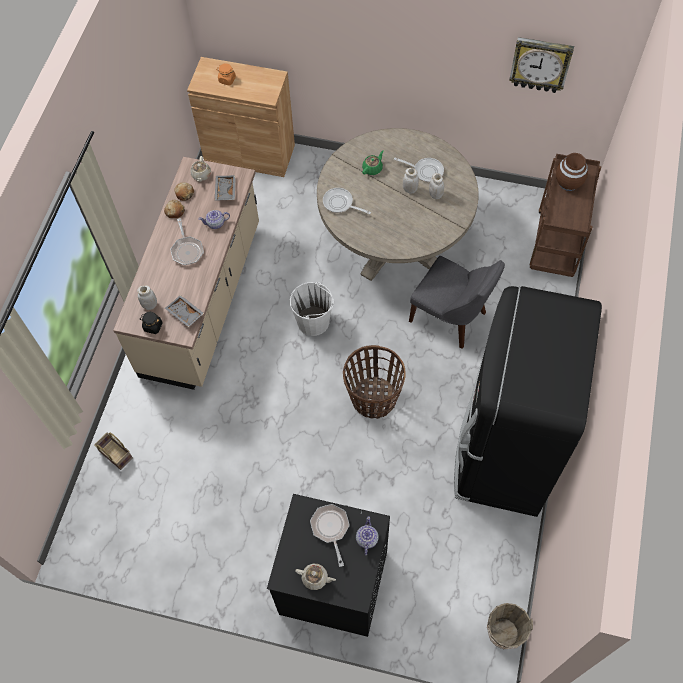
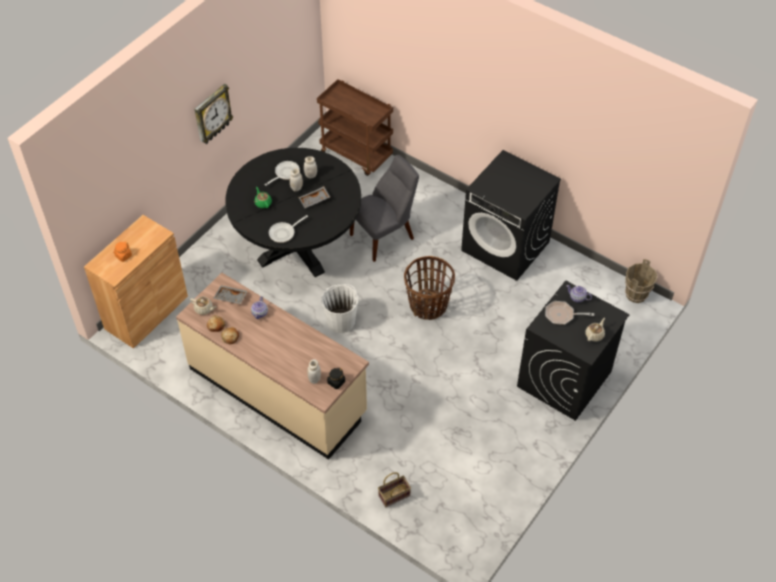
camera: 70 degrees left, 10 degrees down
(184, 314) = (335, 358): grey tray -> grey tray (314, 200)
(187, 250) = (275, 339): frying pan -> none
(394, 242) = (298, 246): beige dining table -> black dining table
(502, 451) = (506, 246): black fridge -> black washing machine
(540, 64) = (277, 50): wall clock -> wall clock (212, 114)
(568, 182) = (342, 103): brown vase -> none

